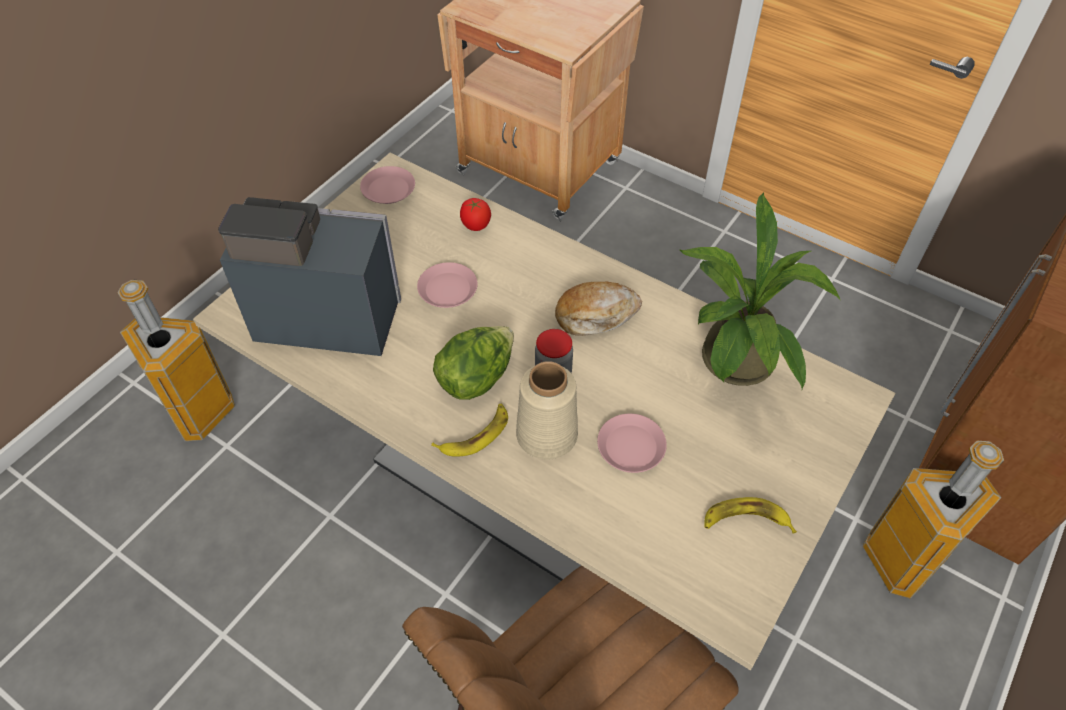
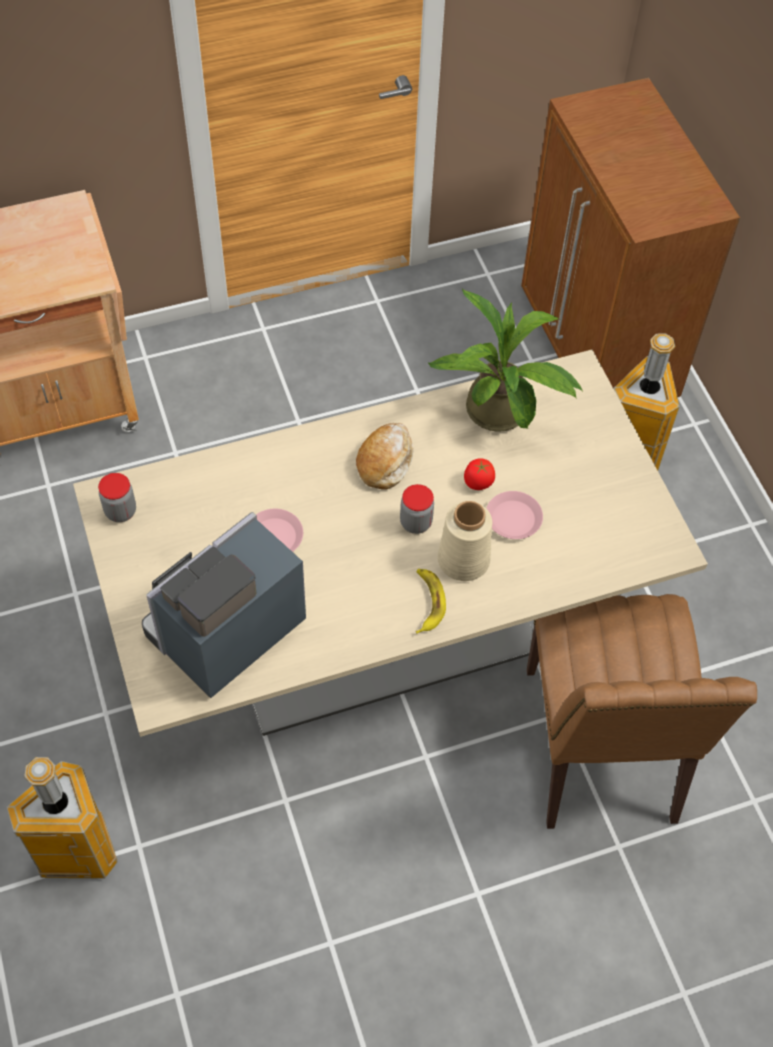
camera: 55 degrees left, 5 degrees up
(388, 190) = (120, 511): pink plate -> jar
(475, 225) = (223, 477): tomato -> tomato (478, 483)
(476, 377) = (377, 570): lettuce -> none
(745, 521) = (616, 497): banana -> none

